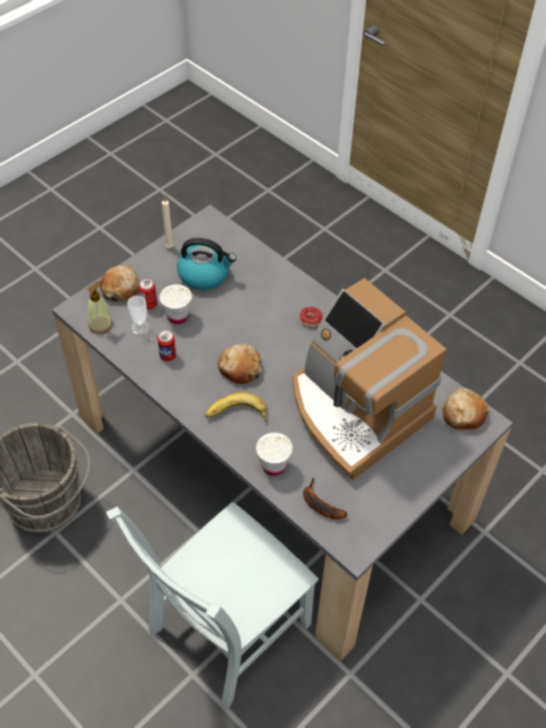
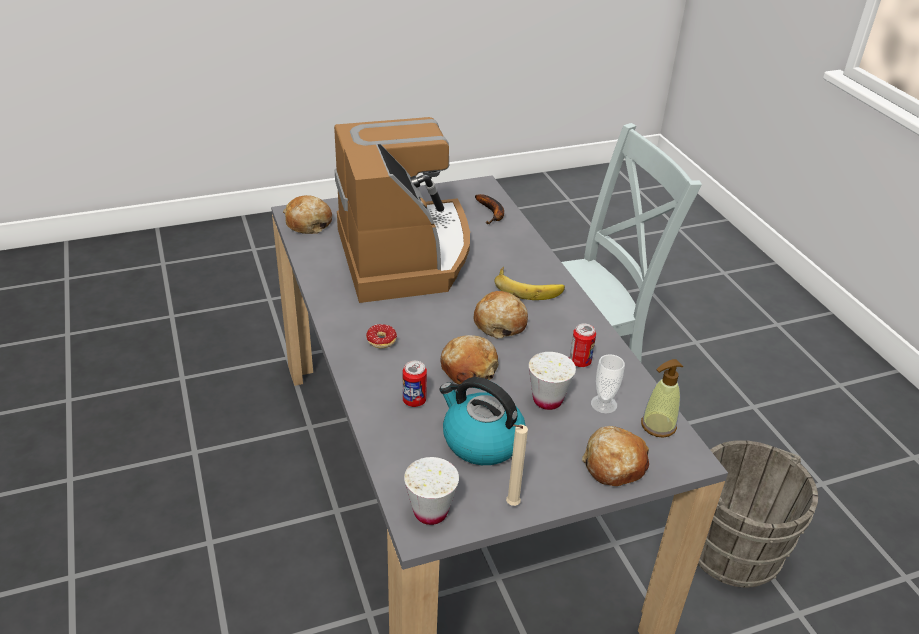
camera: 155 degrees left, 15 degrees down
(149, 304) = (580, 429): can -> can (414, 400)
(239, 320) = (469, 369): none -> bread
(273, 466) = (515, 244): white cup -> white cup (430, 512)

